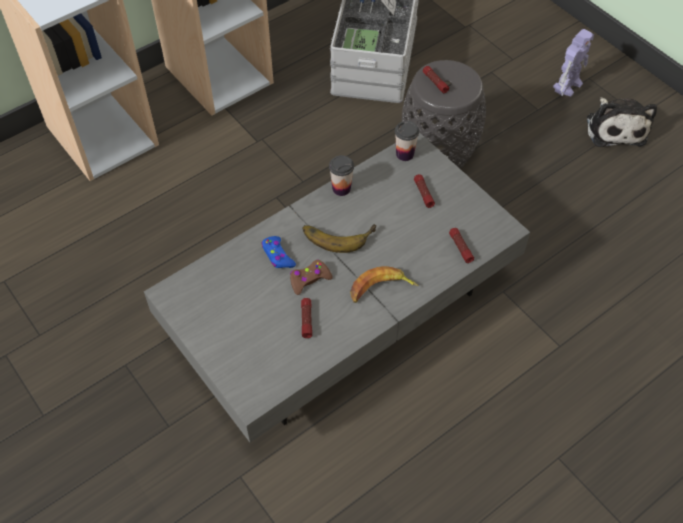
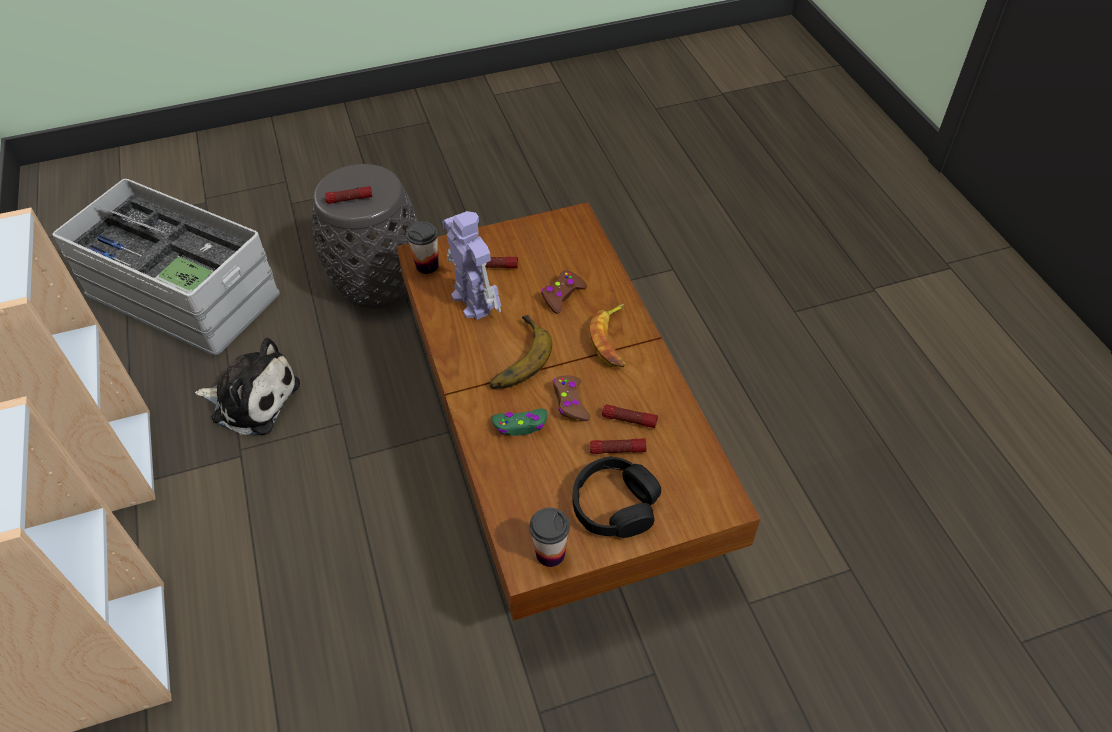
camera: 70 degrees left, 5 degrees down
(228, 330) = (614, 505): none -> black headphones
(277, 256) = (520, 425): blue game controller -> green game controller
(341, 188) = (447, 336): cup -> cup (550, 553)
(341, 310) = (555, 436): grey coffee table -> brown coffee table
(413, 244) = (562, 295): none -> brown game controller
(460, 248) = (584, 259): flashlight -> flashlight (617, 450)
(568, 85) = (354, 154): toy robot -> toy robot (473, 300)
(615, 127) = (432, 142): plush toy -> plush toy (252, 399)

